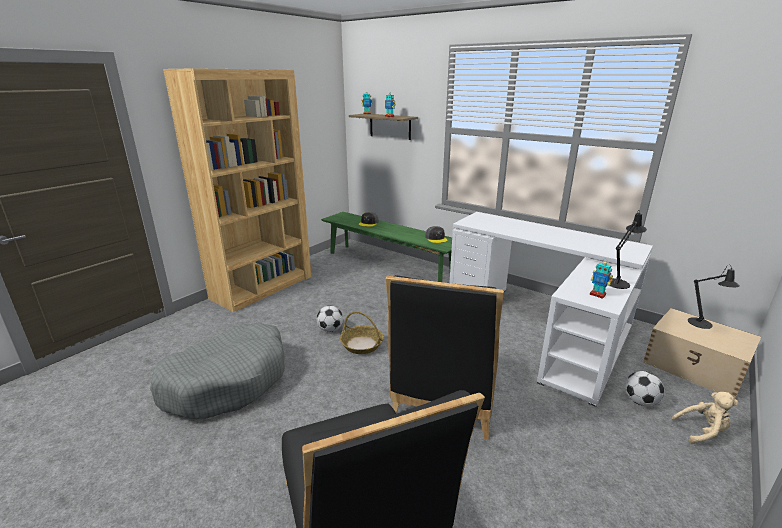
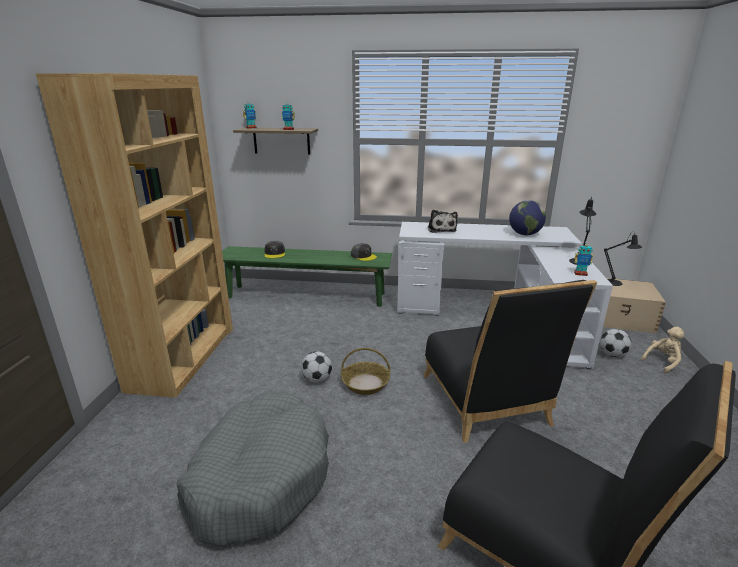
camera: 30 degrees left, 0 degrees up
(502, 224) = (441, 229): none -> plush toy
(585, 244) = (524, 234): none -> globe

